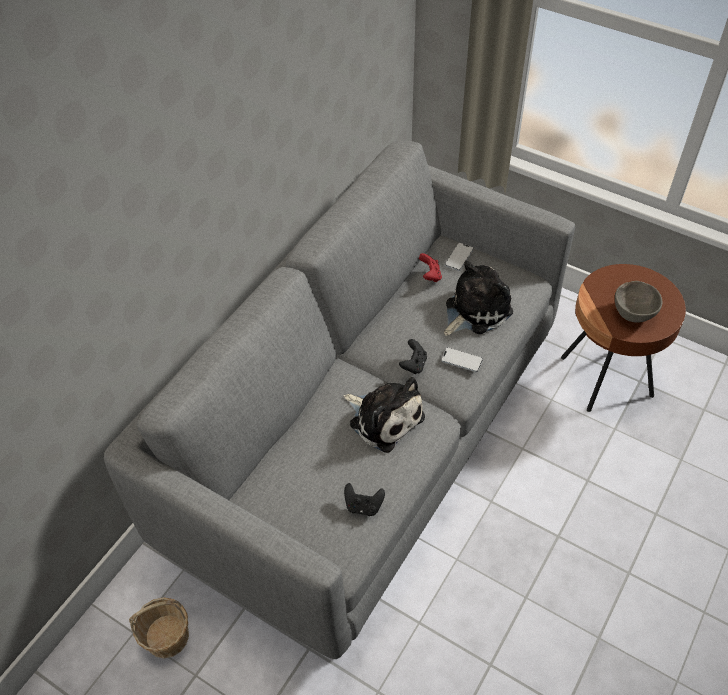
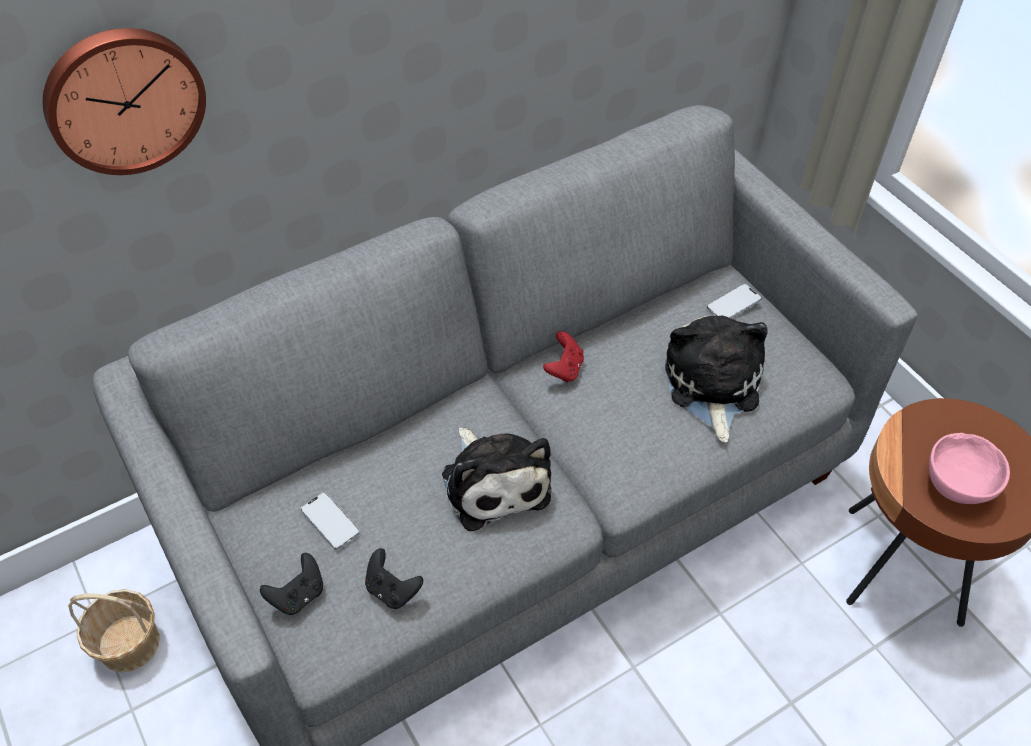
camera: 25 degrees right, 0 degrees up
(101, 259) = (123, 99): none -> wall clock
(413, 365) = (580, 426): black game controller -> black game controller (298, 595)
(430, 275) = (677, 313): red game controller -> red game controller (564, 369)
(462, 360) = (651, 447): phone -> phone (330, 521)
(474, 310) = (712, 385): plush toy -> plush toy turned 75 degrees counterclockwise
(633, 313) = (958, 485): grey bowl -> pink bowl

